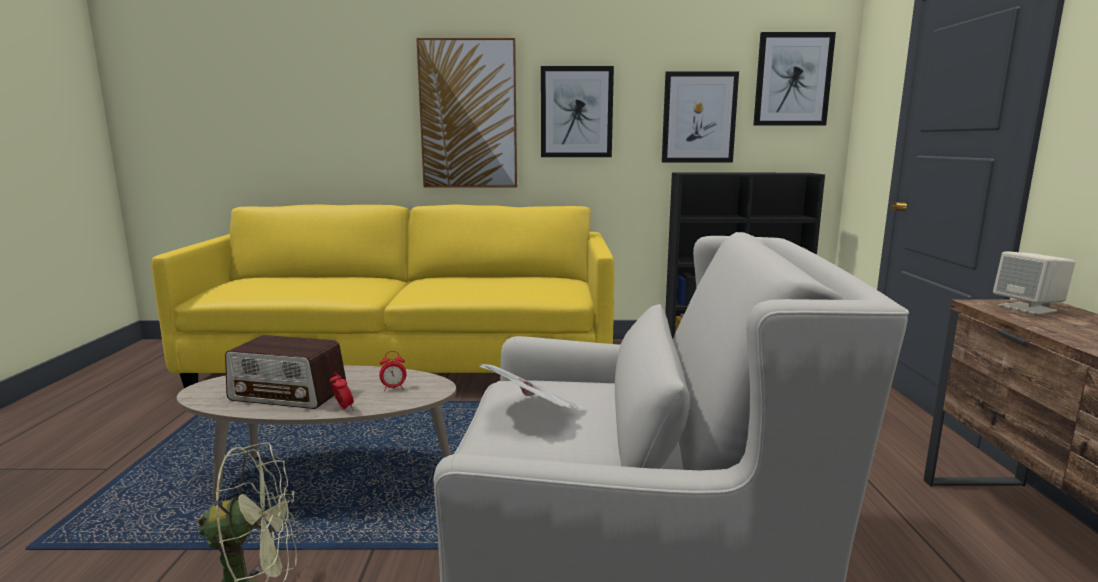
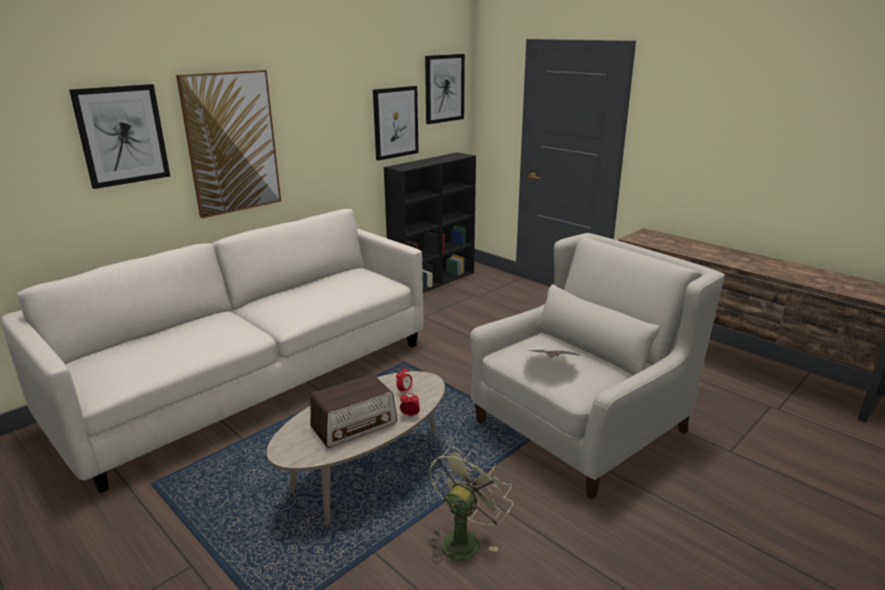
camera: 45 degrees left, 10 degrees up
(409, 365) = (252, 381): yellow sofa -> white sofa
(576, 112) = (316, 129): picture -> picture (122, 135)
(1028, 308) = (647, 237): beige speaker -> none

